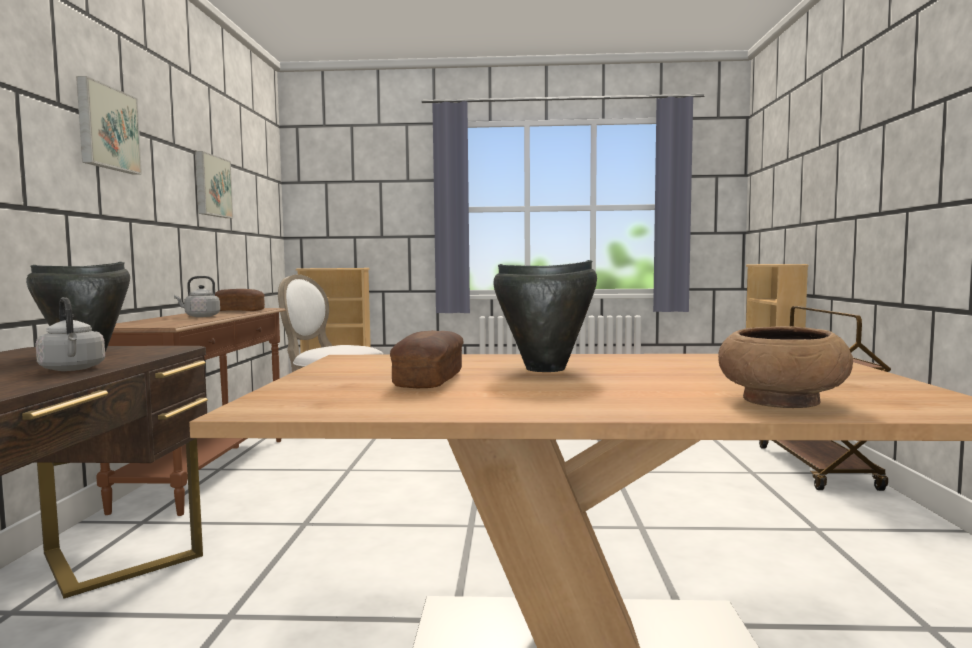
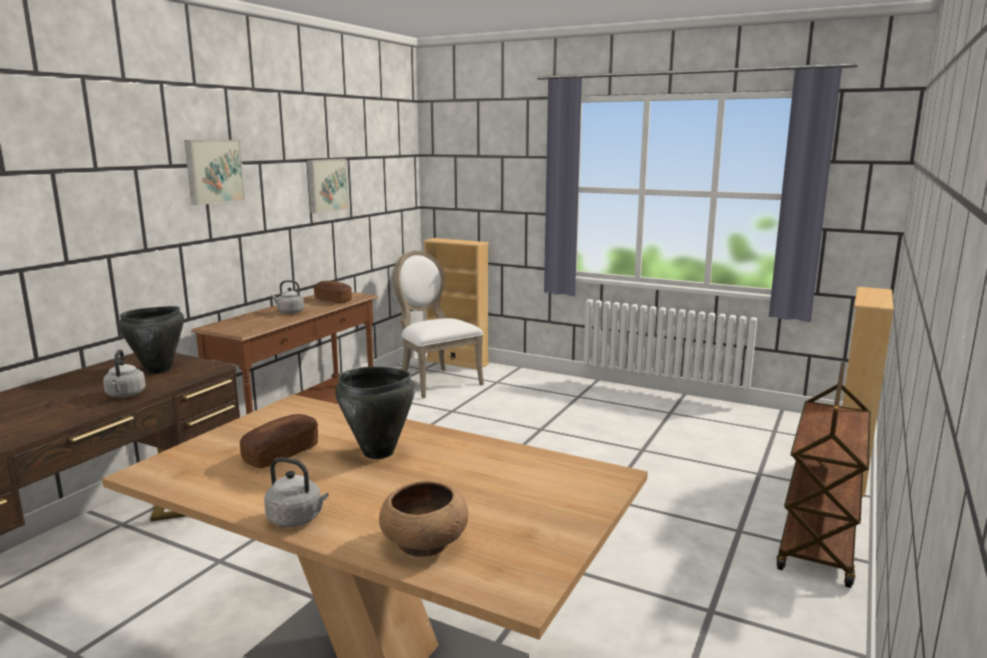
camera: 25 degrees right, 10 degrees up
(588, 408) = (297, 519): none -> grey kettle

